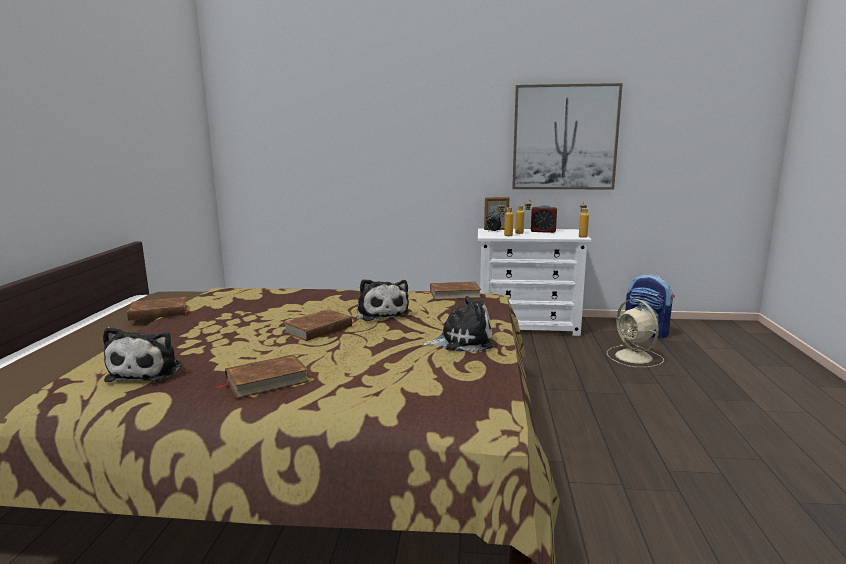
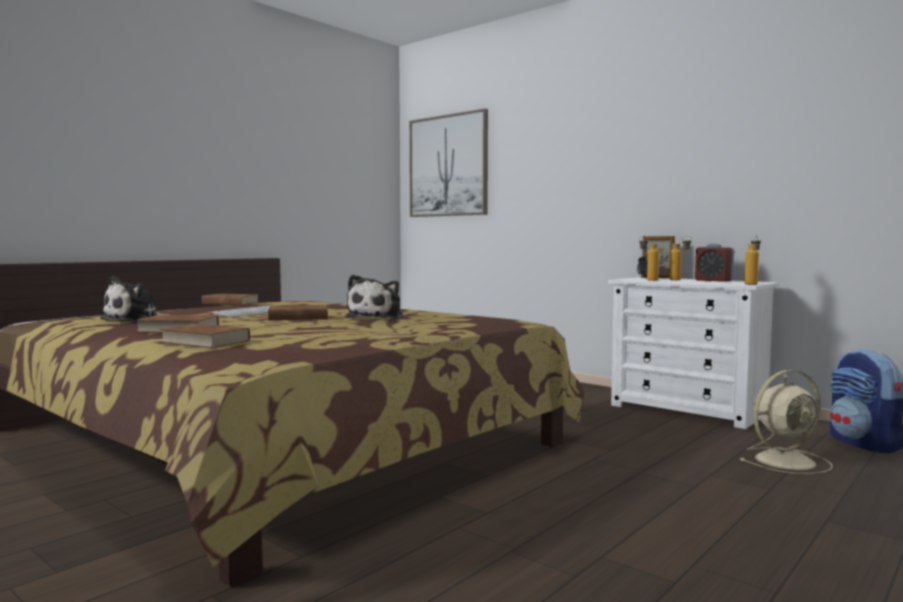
camera: 35 degrees right, 10 degrees down
(243, 329) = (250, 313): none -> keyboard
(454, 294) = (487, 317): brown book -> brown book (205, 342)
(462, 341) = (383, 333): plush toy -> none
(565, 137) = (756, 156): picture -> picture (448, 166)
(635, 357) = (787, 460): beige fan -> beige fan turned 120 degrees counterclockwise

